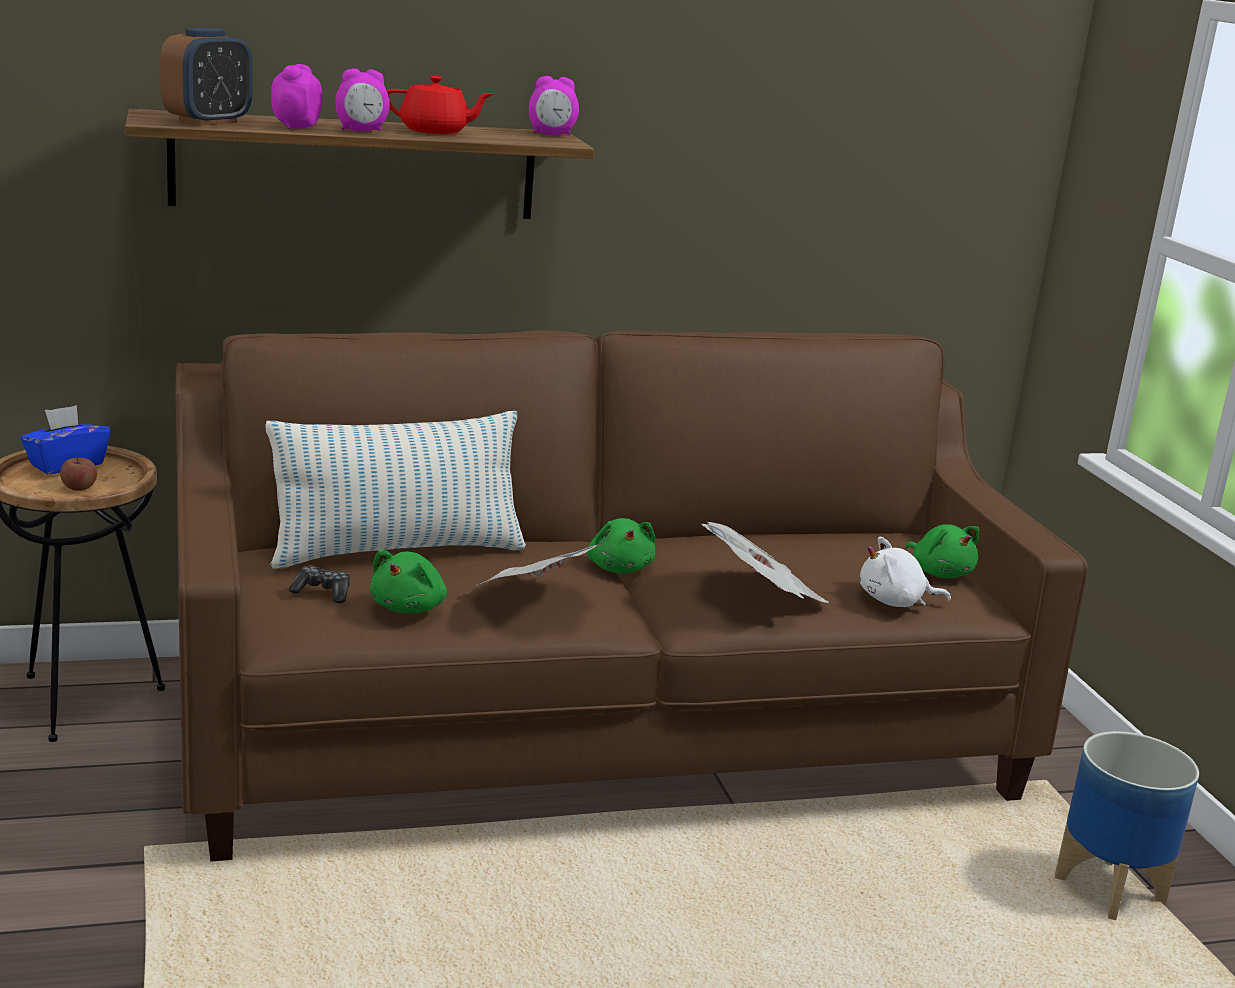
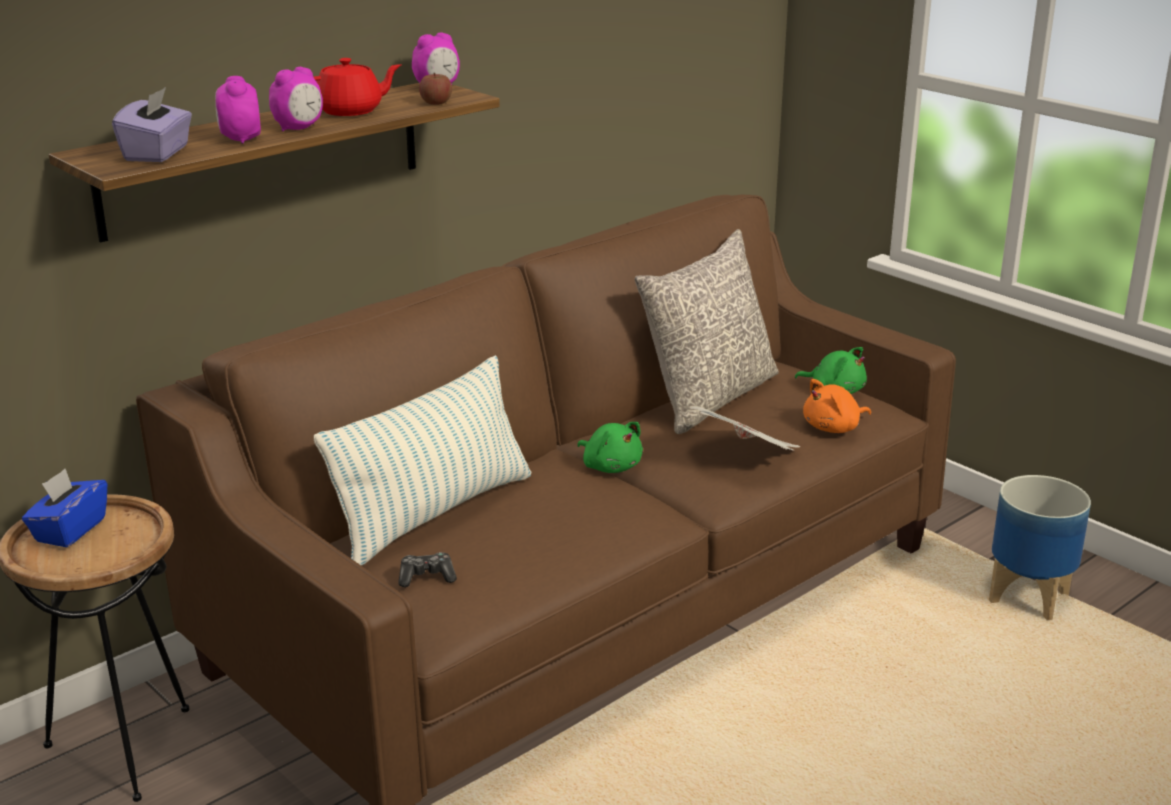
camera: 25 degrees left, 5 degrees up
(79, 487) = (110, 550): apple -> apple (436, 102)
(208, 122) = (158, 153): alarm clock -> purple tissue box
(409, 607) = (510, 565): green plush toy -> none
(532, 599) = (592, 521): newspaper -> none
(789, 540) = (708, 398): none -> grey pillow
(895, 602) = (834, 428): white plush toy -> orange plush toy

